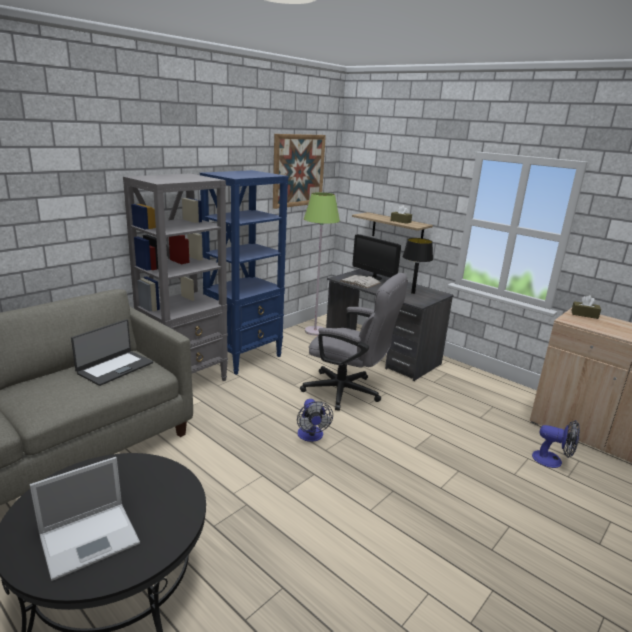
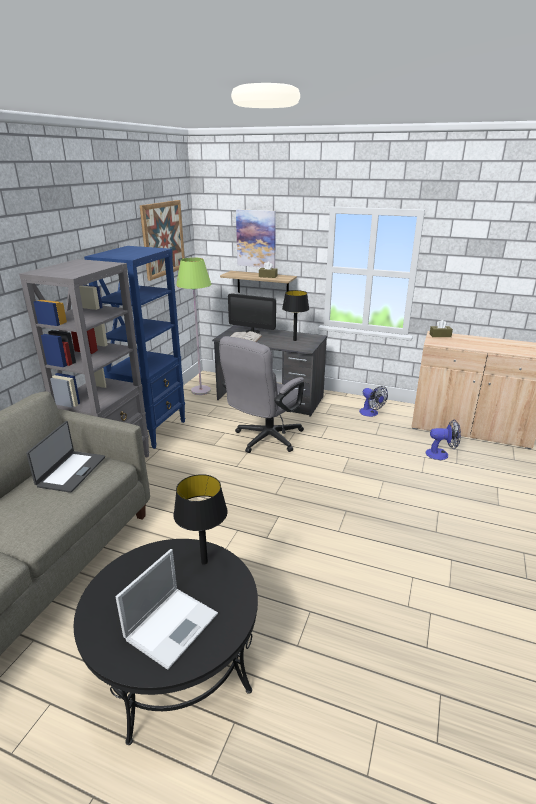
camera: 20 degrees left, 5 degrees up
(168, 487) = (204, 562): none -> black table lamp
(311, 436) = (257, 486): fan -> fan (371, 413)
(348, 393) = (264, 440): grey office chair -> grey office chair turned 120 degrees clockwise
(397, 181) = (256, 238): none -> picture

